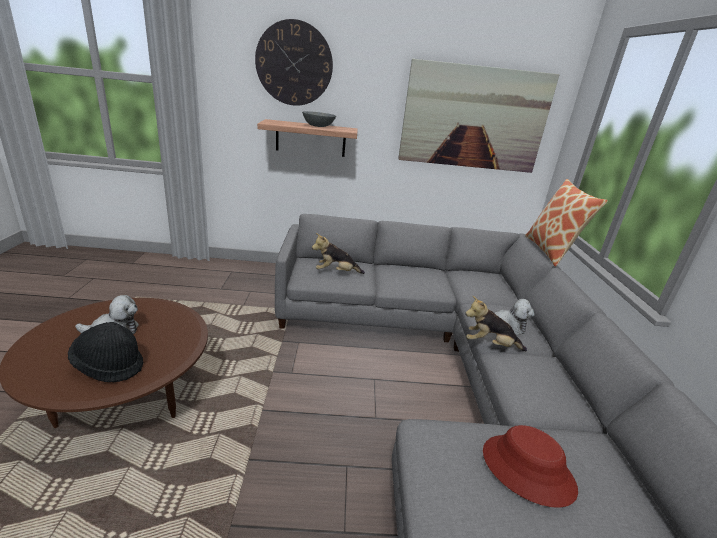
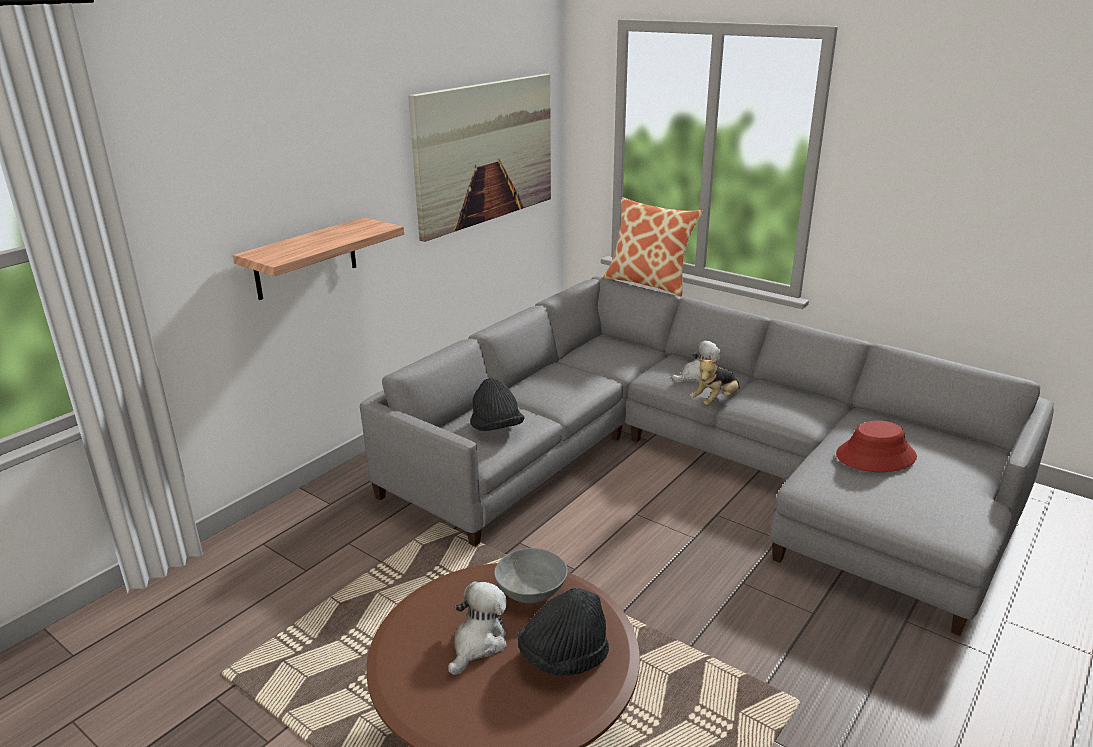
camera: 50 degrees left, 0 degrees up
(294, 64) = (261, 148): wall clock -> none
(318, 126) = (332, 235): grey bowl -> grey bowl (531, 591)
(336, 272) = (496, 428): plush toy -> black hat

